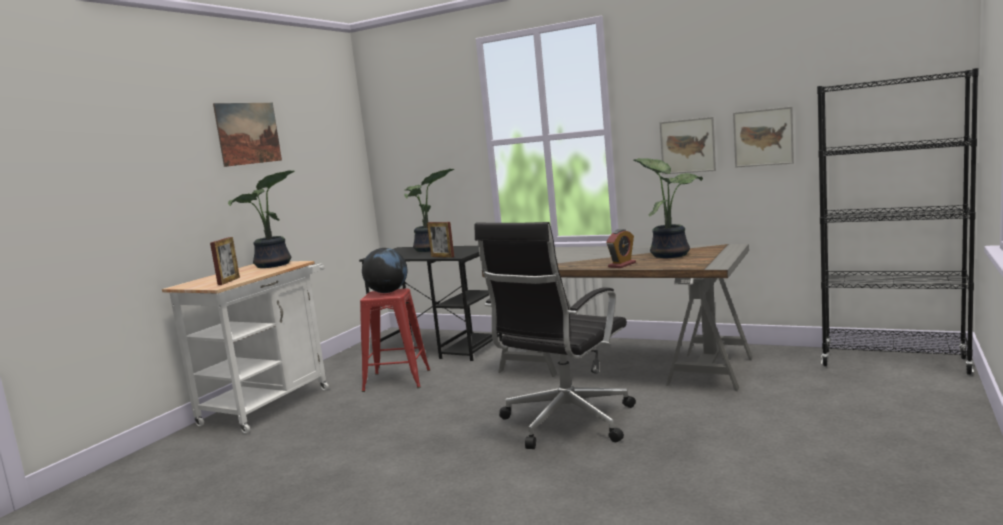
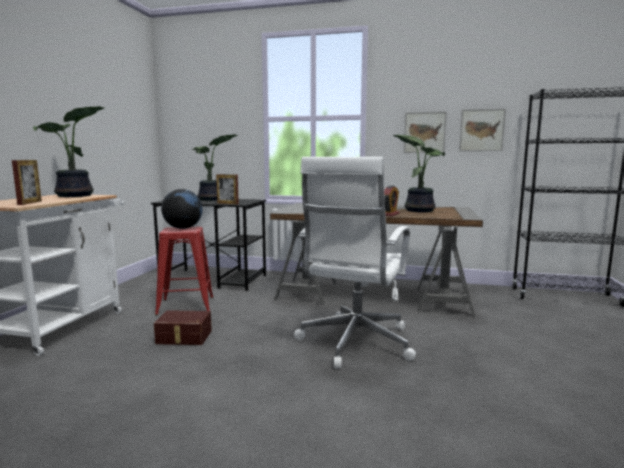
camera: 15 degrees left, 0 degrees up
(248, 133) = (55, 74): picture -> none
(384, 416) = (184, 337): none -> brown storage box
(565, 423) = (354, 343): black office chair -> white office chair

